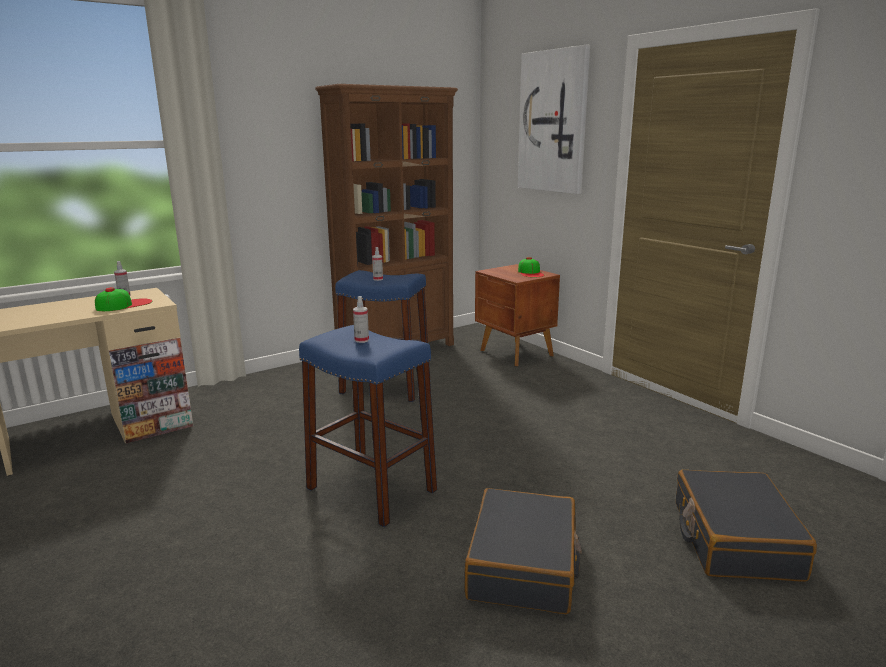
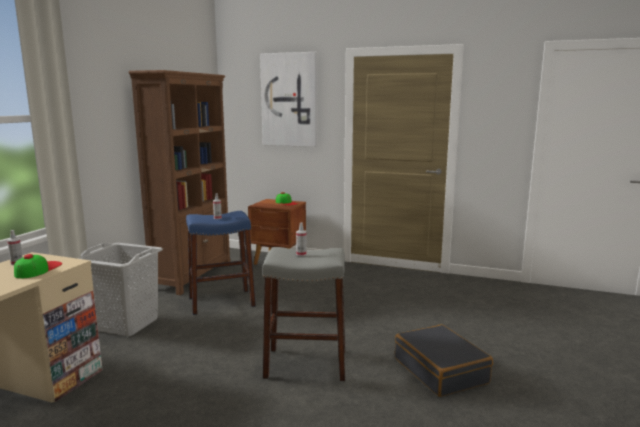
camera: 35 degrees left, 5 degrees down
(270, 387) = (126, 324): none -> grey laundry basket
(371, 489) = (306, 364): blue stool -> grey stool
(734, 539) = (505, 325): black suitcase -> none

